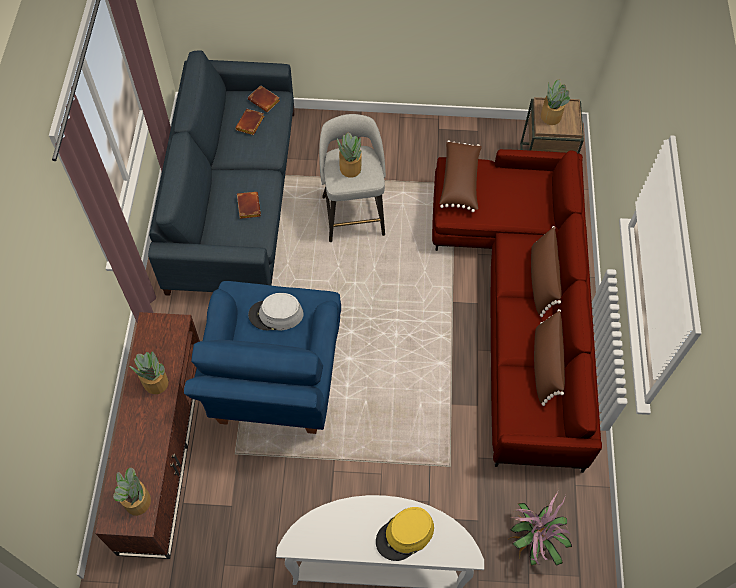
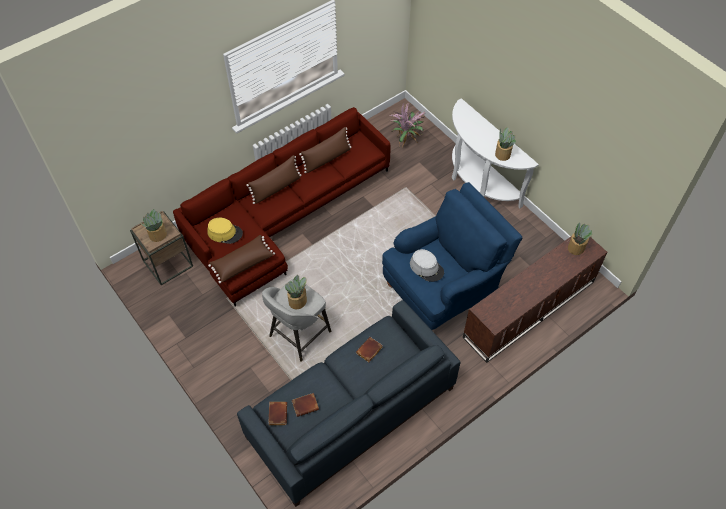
camera: 130 degrees left, 5 degrees down
(155, 382) = (520, 291): potted plant -> potted plant (503, 154)
(405, 535) = (478, 129): yellow hat -> yellow hat (225, 233)

